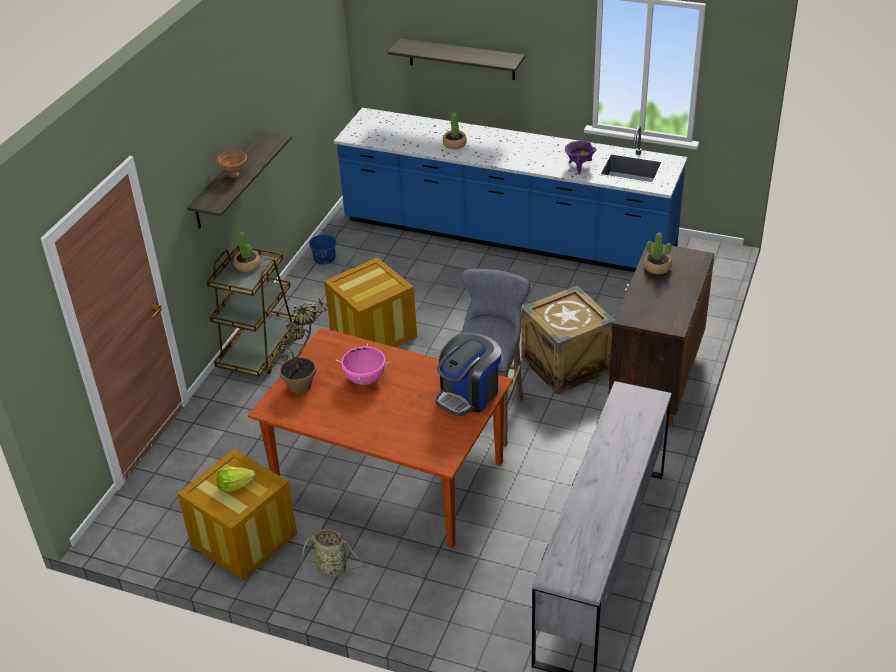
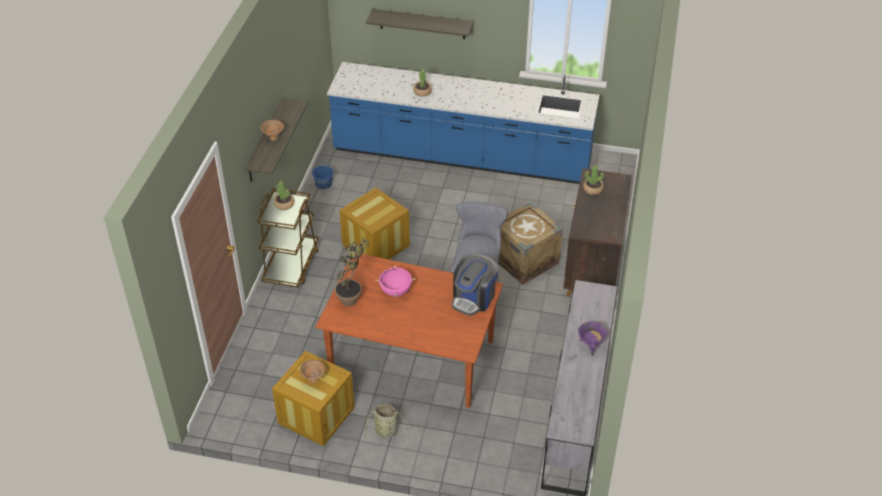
camera: 10 degrees left, 5 degrees up
(235, 486) = (313, 379): lettuce -> brown bowl
(579, 167) = (521, 107): purple cooking pot -> purple cooking pot (590, 345)

